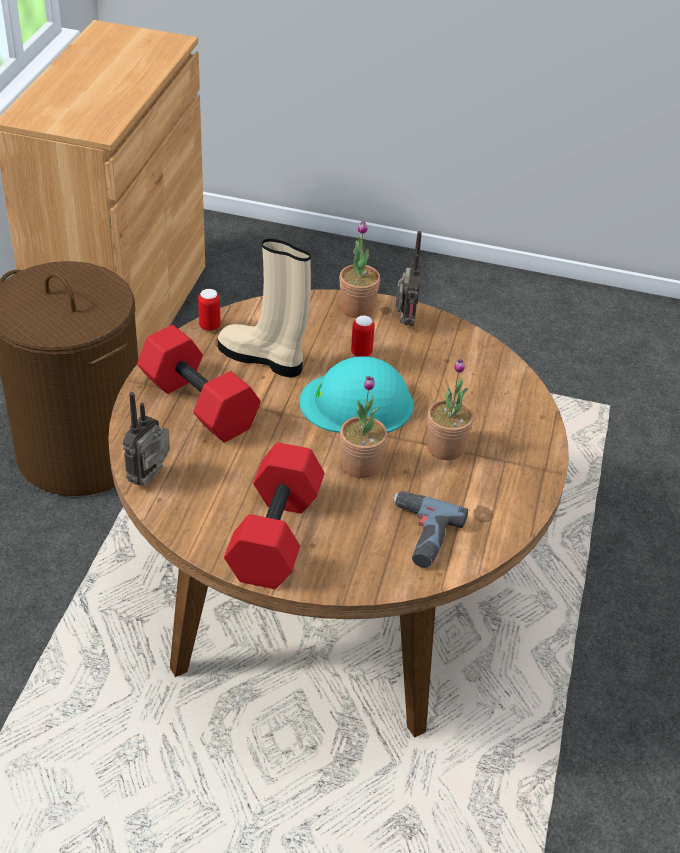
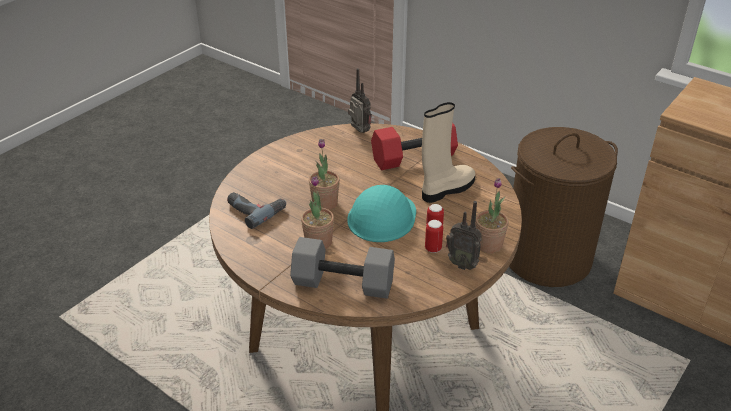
camera: 115 degrees right, 5 degrees down
(209, 326) = (489, 175): can -> can (433, 248)
(277, 536) = (290, 162): red dumbbell -> none
(500, 405) = (344, 282): none -> grey dumbbell

